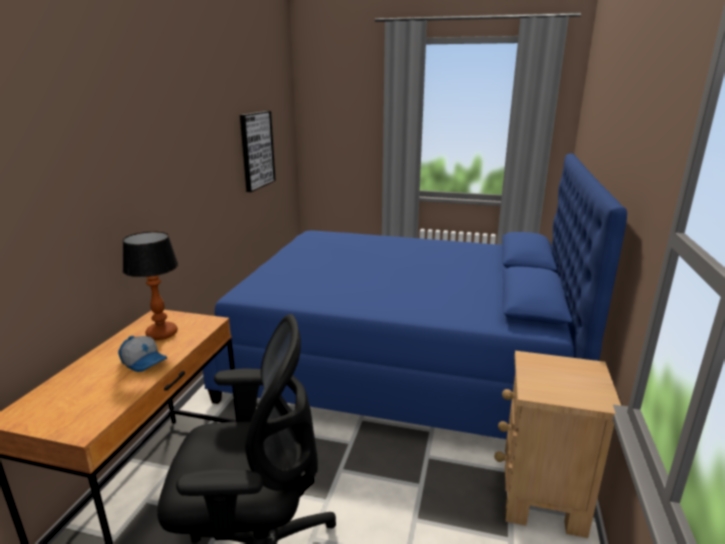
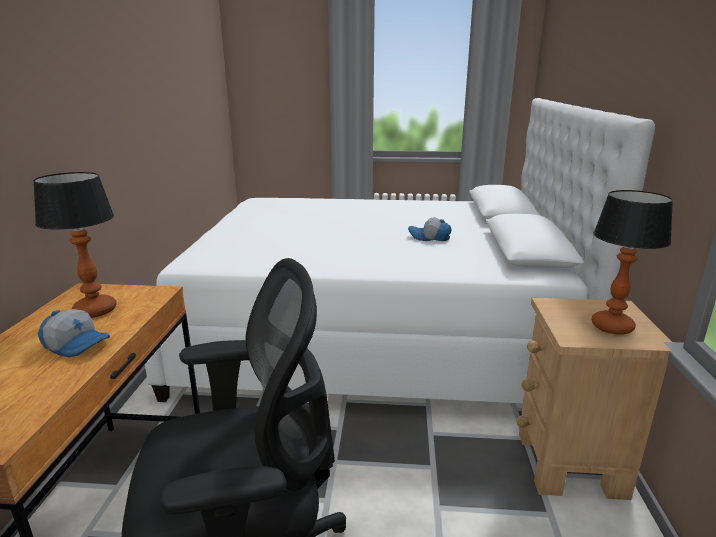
camera: 10 degrees left, 0 degrees up
(256, 150) = (187, 100): picture -> none
(402, 360) = (375, 333): blue bed -> white bed
(448, 283) = (429, 238): none -> cap
(573, 385) = (611, 326): none -> table lamp

